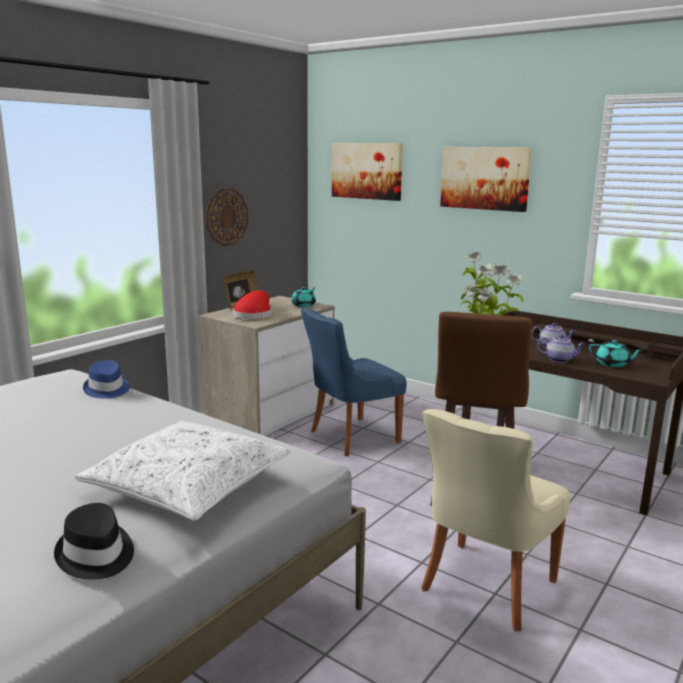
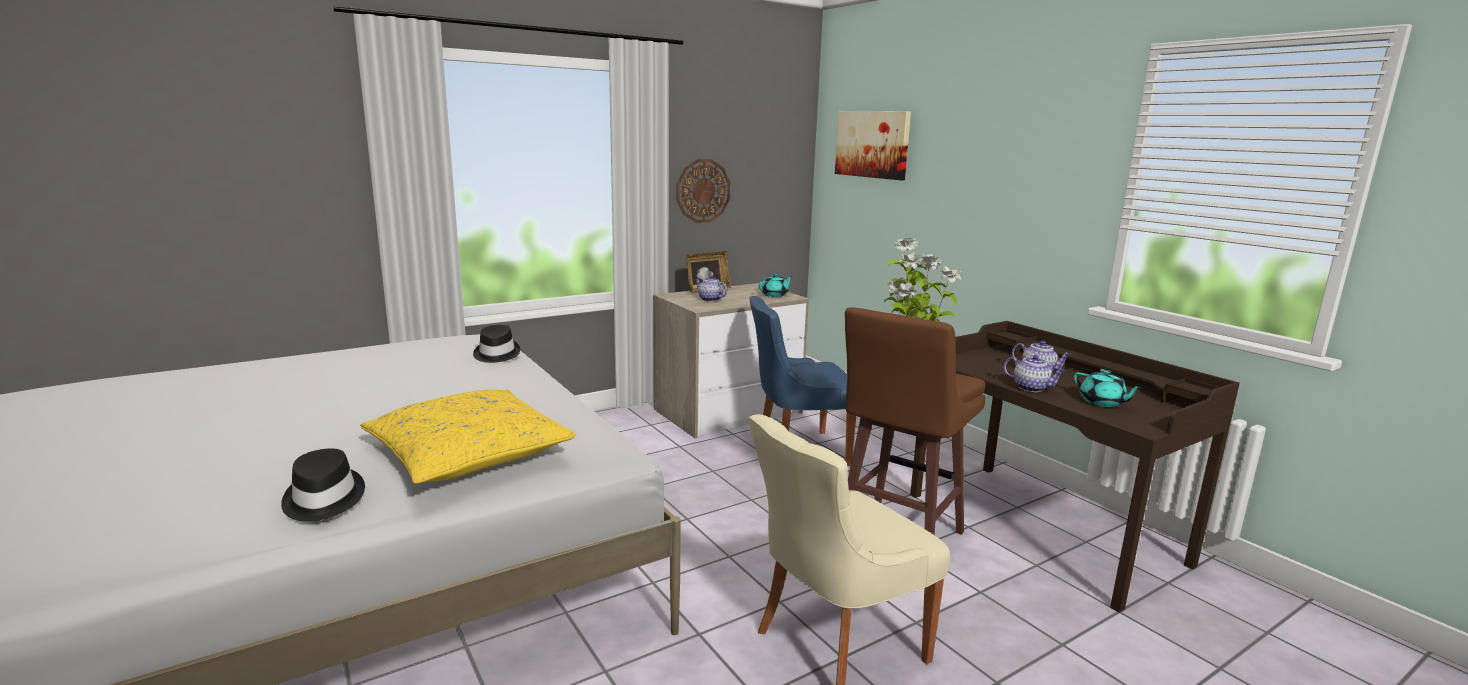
camera: 20 degrees right, 0 degrees up
(106, 389) = (496, 354): blue hat -> black hat
(188, 485) = (469, 453): white pillow -> yellow pillow
(254, 315) = (709, 299): red hat -> teapot
(485, 178) = (998, 154): picture -> none

